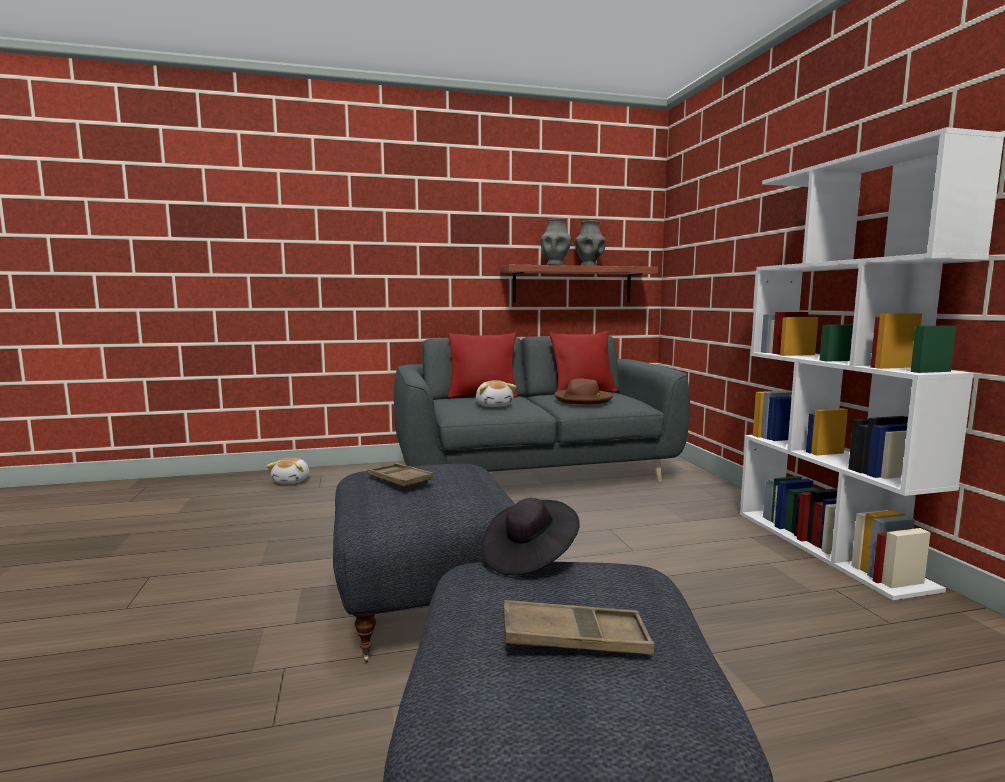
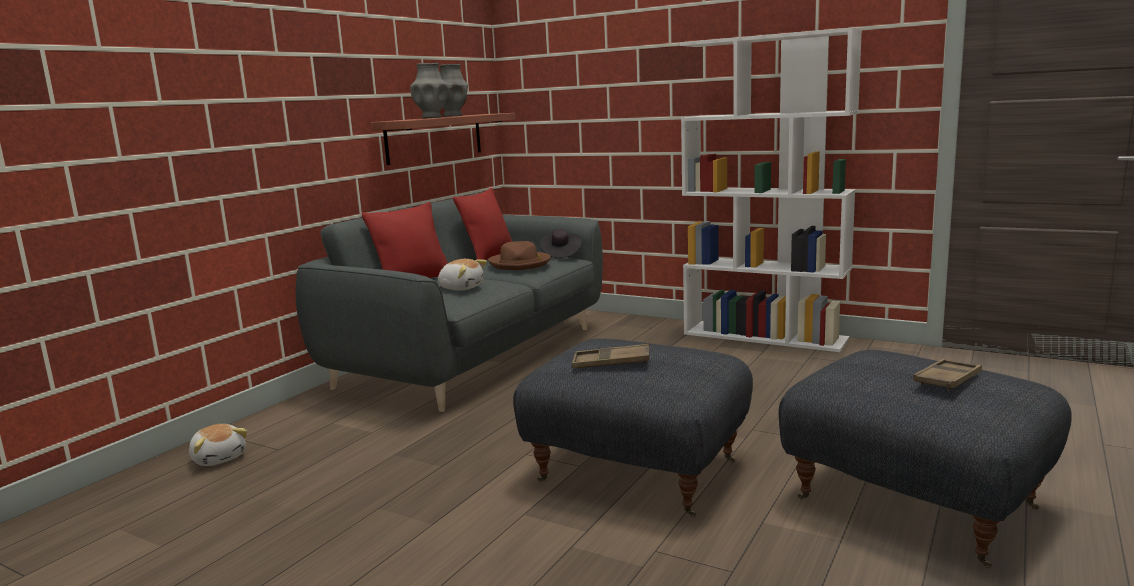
camera: 45 degrees left, 5 degrees up
(529, 557) = (831, 364): black hat -> black hat (560, 254)

